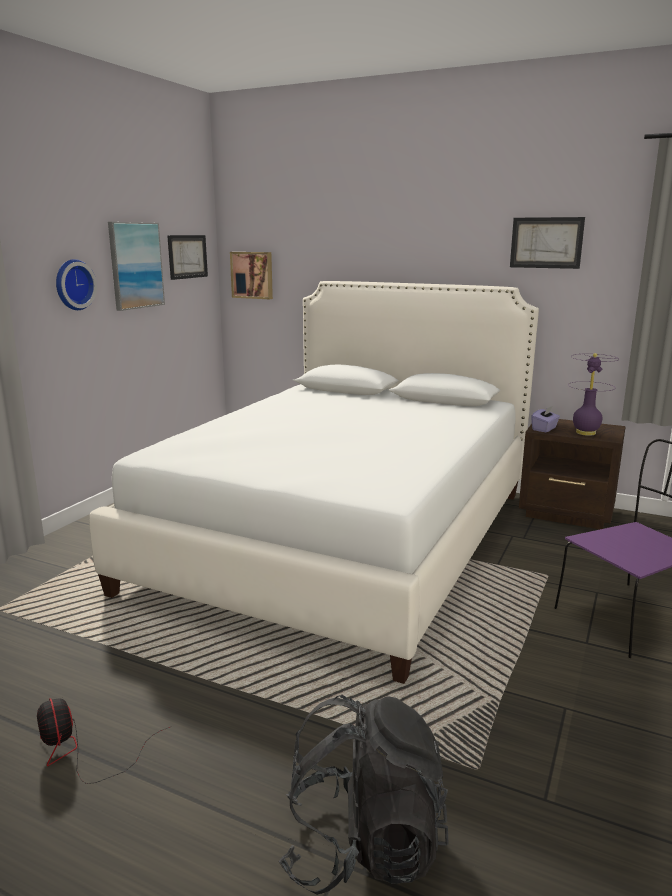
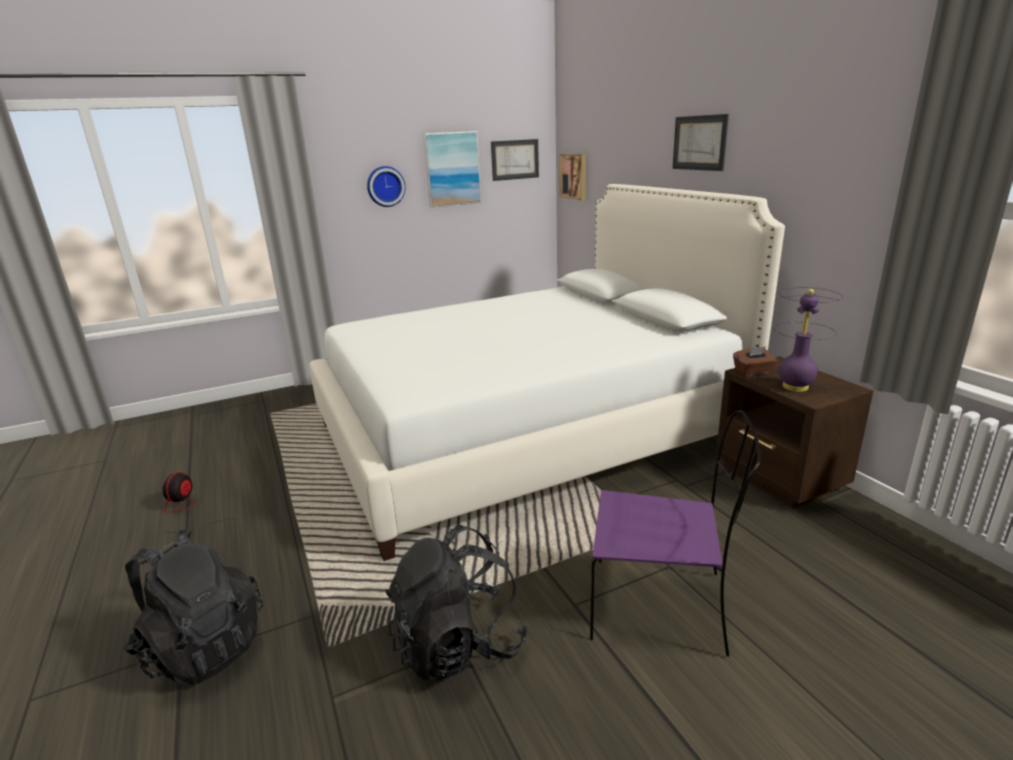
camera: 40 degrees right, 5 degrees up
(544, 429) = (753, 372): purple tissue box -> brown tissue box
(546, 242) = (806, 141): picture -> picture (699, 143)
(563, 708) = (458, 645): none -> black backpack

